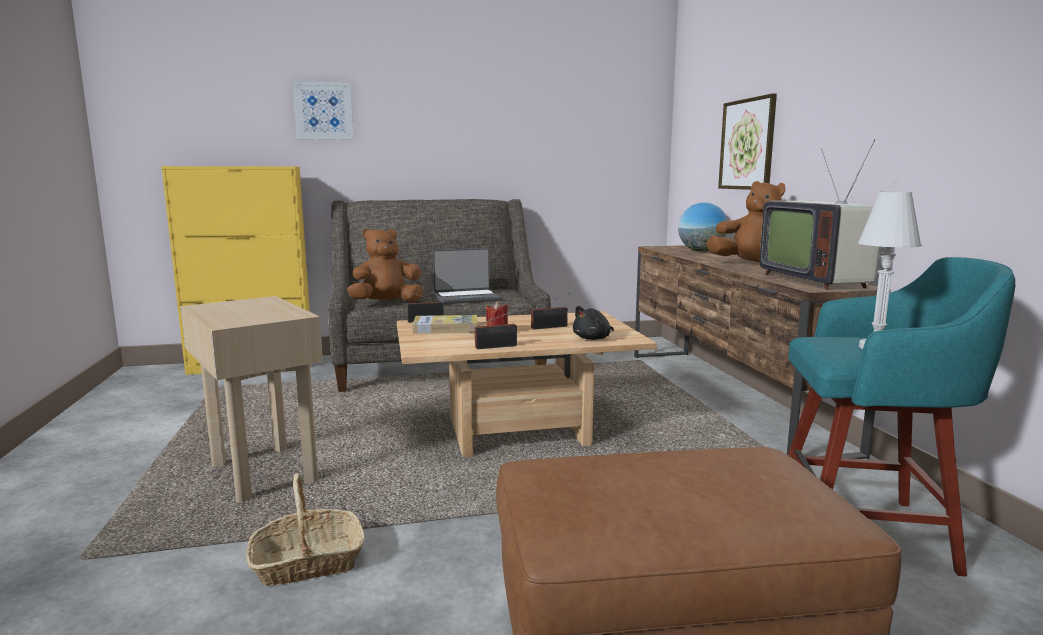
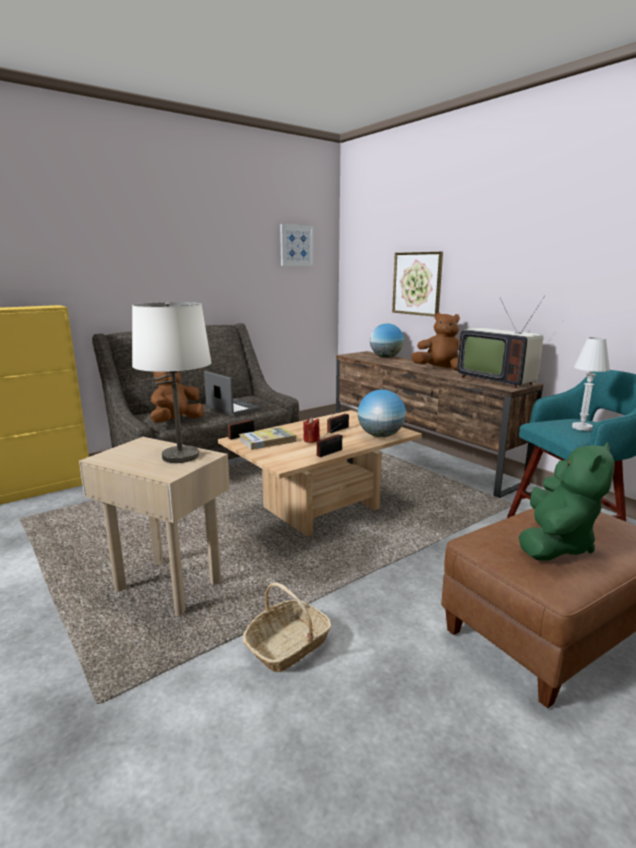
camera: 25 degrees left, 5 degrees up
(270, 313) = (180, 456): none -> white table lamp
(323, 111) = (76, 253): picture -> picture (296, 245)
(467, 298) = (233, 408): laptop -> laptop turned 90 degrees counterclockwise
(593, 339) = (380, 436): black plush toy -> globe
(639, 491) = (555, 544): none -> green plush toy

